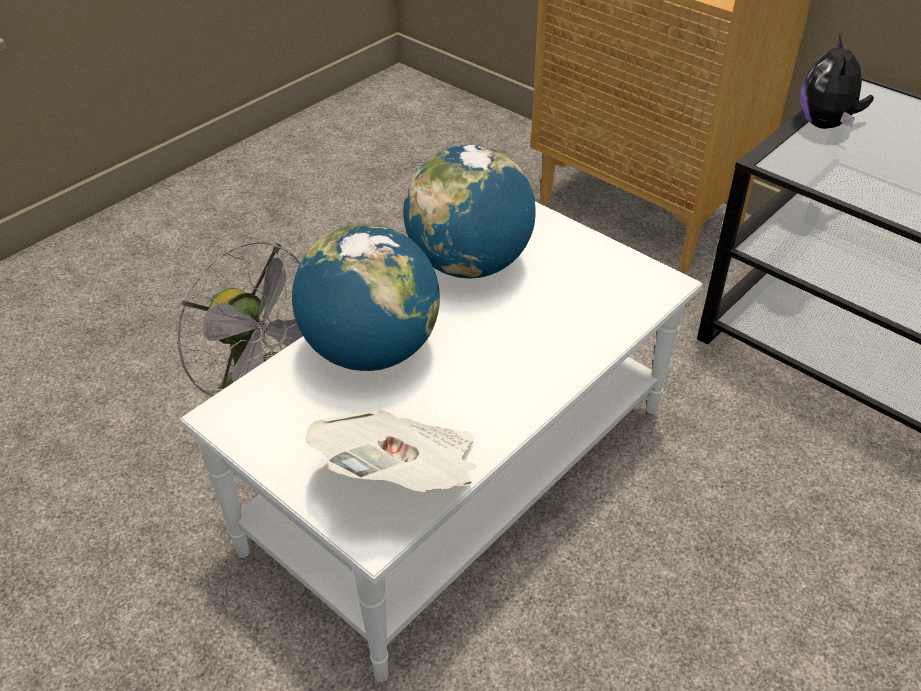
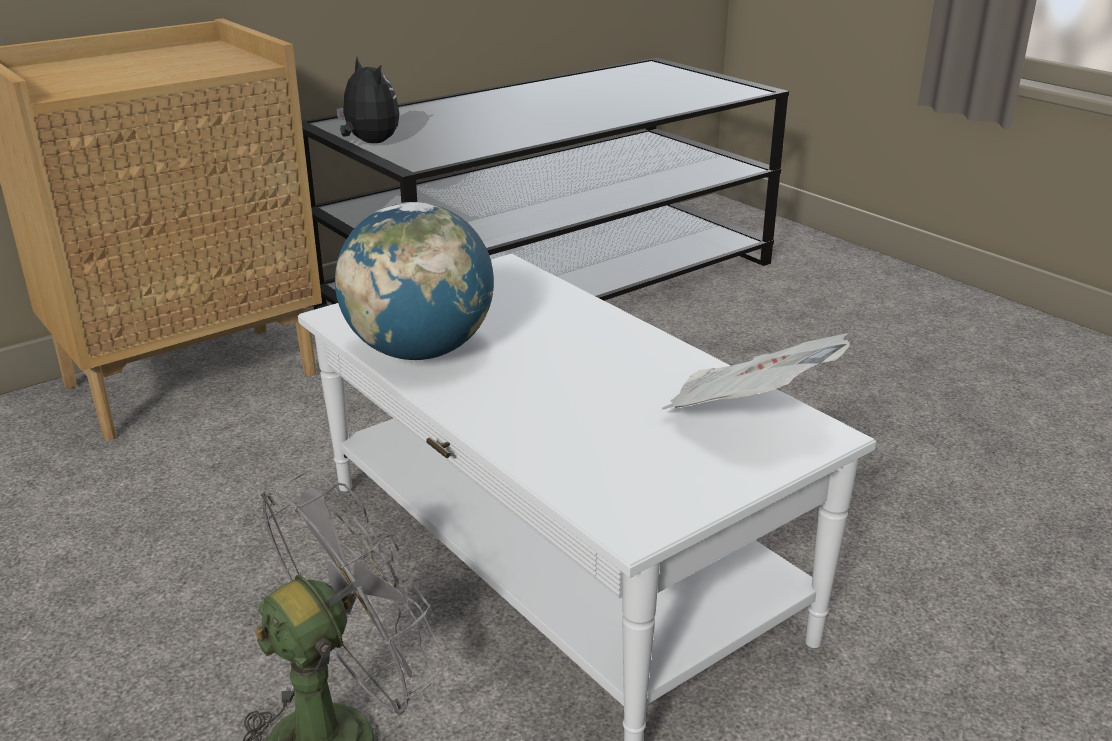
camera: 80 degrees left, 15 degrees down
(371, 351) = (548, 420): globe -> none
(826, 124) = (369, 143): plush toy -> plush toy turned 150 degrees counterclockwise

